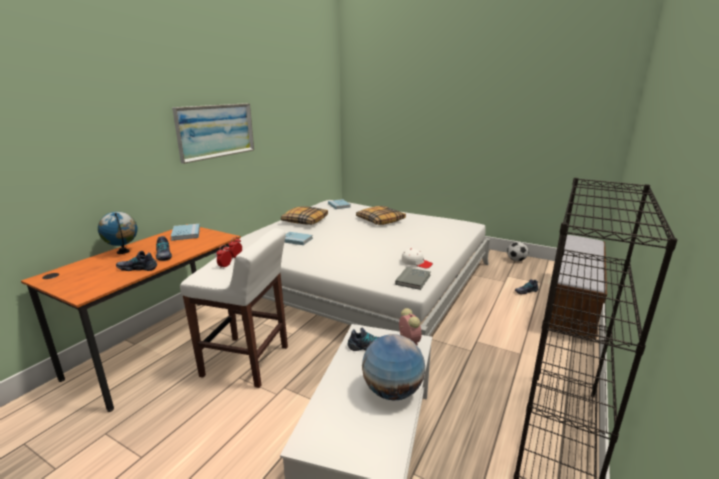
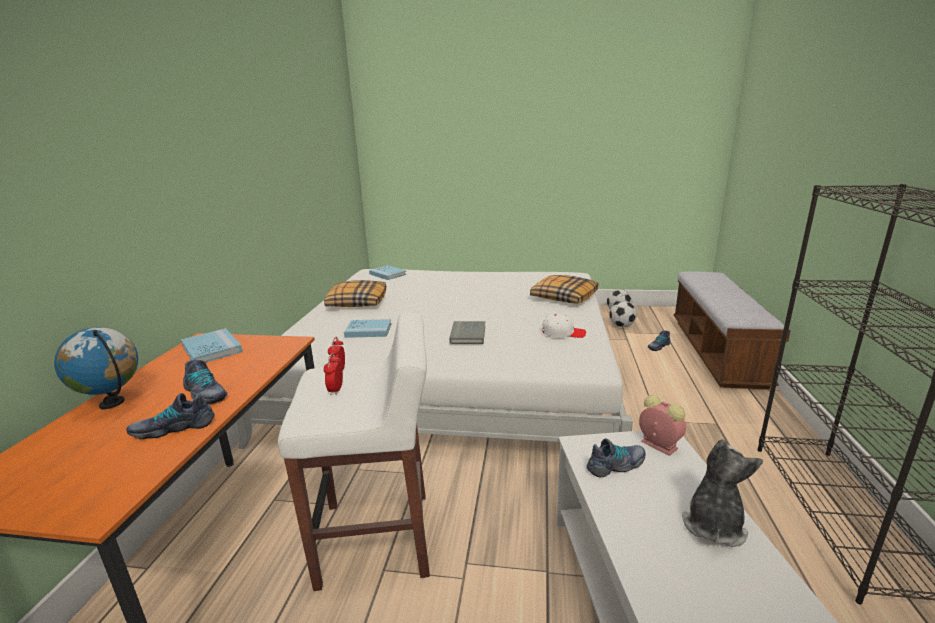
camera: 20 degrees left, 0 degrees up
(216, 131) = (217, 171): picture -> none
(380, 220) = (460, 286): pillow -> pillow (563, 297)
(392, 391) = (713, 524): globe -> plush toy
(413, 280) = (582, 356): grey book -> grey book (468, 334)
(509, 271) = (622, 326): none -> football

